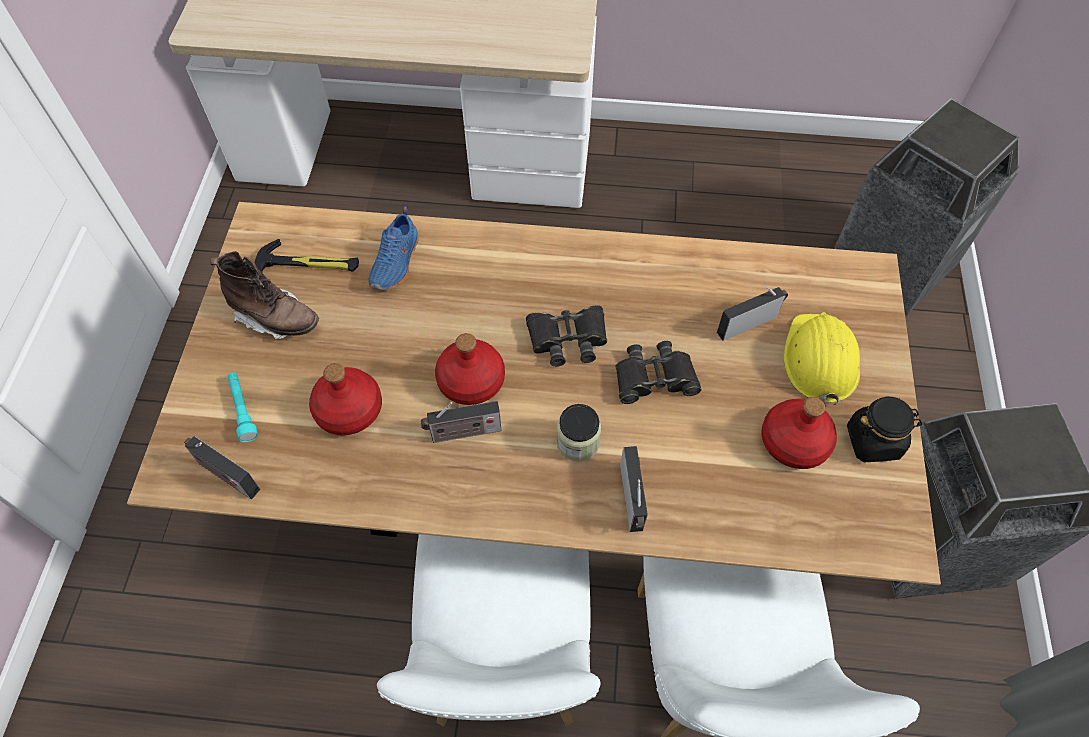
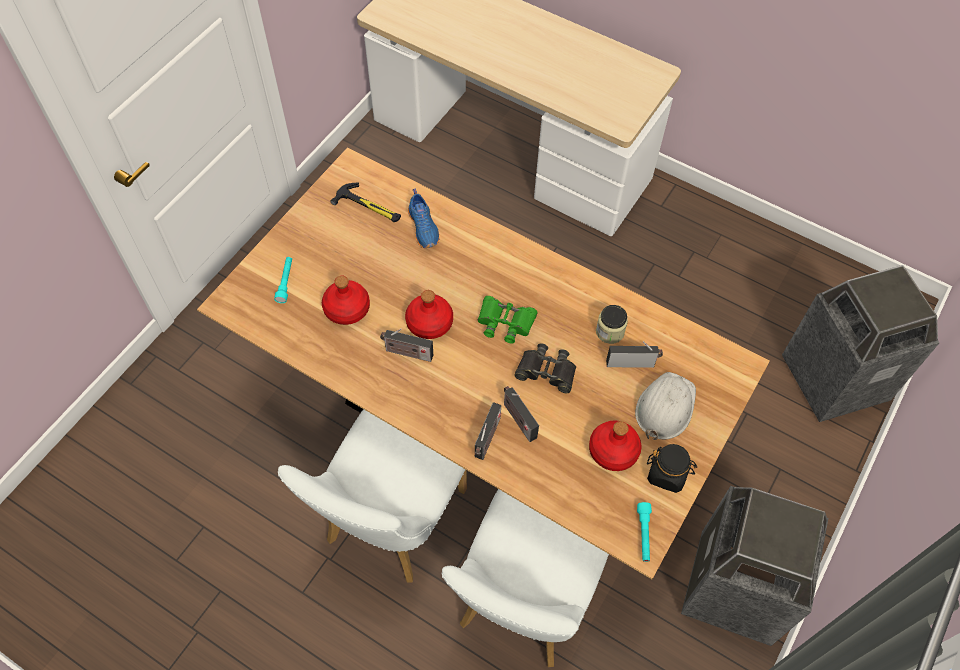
camera: 25 degrees right, 0 degrees up
(226, 475) = (257, 317): radio -> radio (518, 419)
(275, 317) = (332, 232): brown boot -> none
(397, 263) = (424, 227): blue shoe -> blue shoe turned 60 degrees counterclockwise
(567, 338) = (505, 322): black binoculars -> green binoculars
(577, 442) = (474, 389): jar -> jar (610, 332)
(819, 360) = (665, 407): yellow hard hat -> white hard hat
(895, 531) = (643, 534): none -> turquoise flashlight

